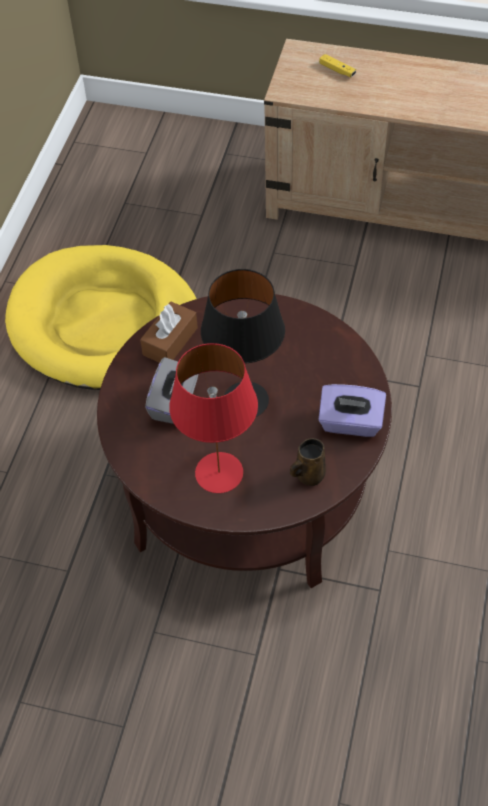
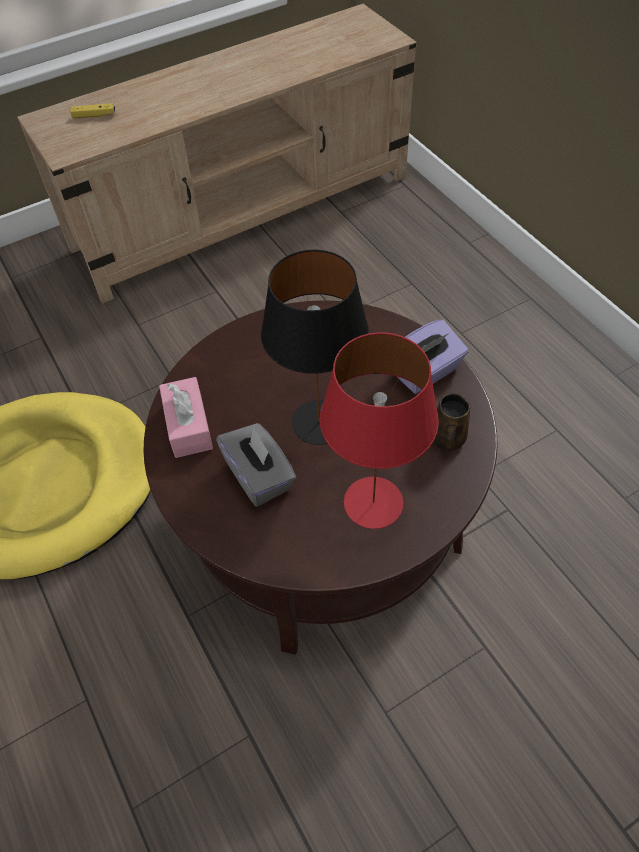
camera: 45 degrees left, 0 degrees up
(170, 341) = (188, 426): brown tissue box -> pink tissue box

